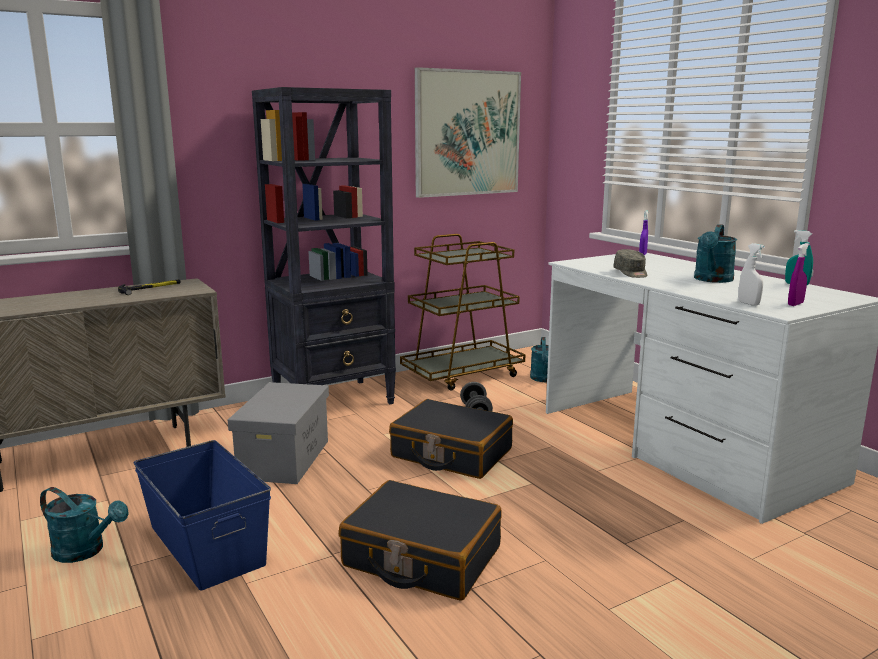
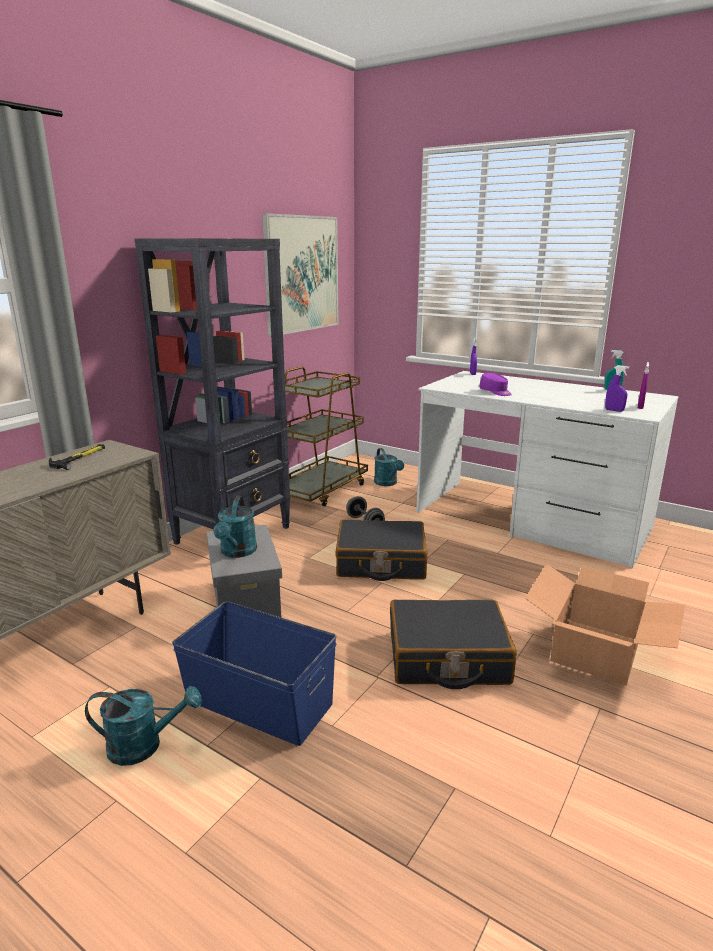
camera: 25 degrees left, 5 degrees up
(605, 598) = (596, 651): none -> cardboard box
(631, 273) = (495, 392): grey cap -> purple cap
(712, 280) = (557, 392): turquoise watering can -> turquoise watering can (237, 552)
(748, 303) = (614, 410): white spray bottle -> purple spray bottle

